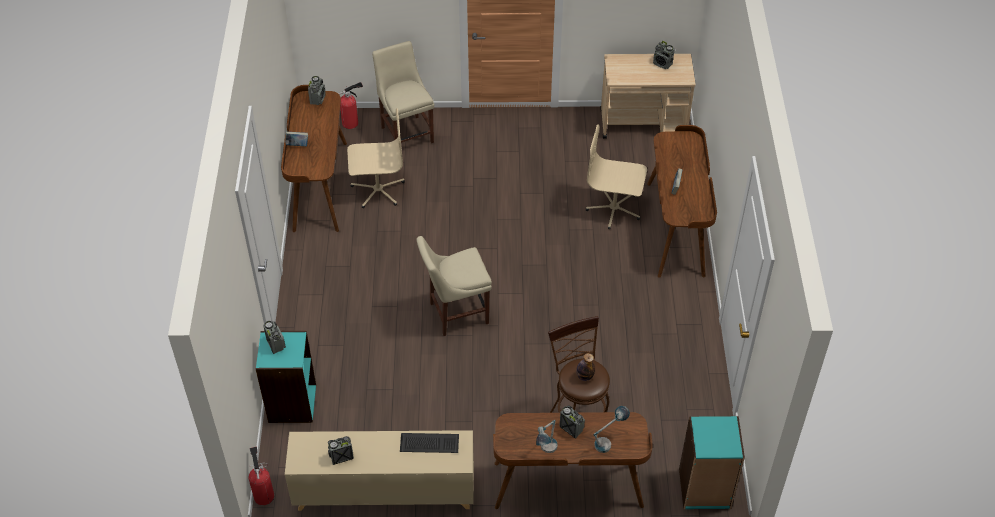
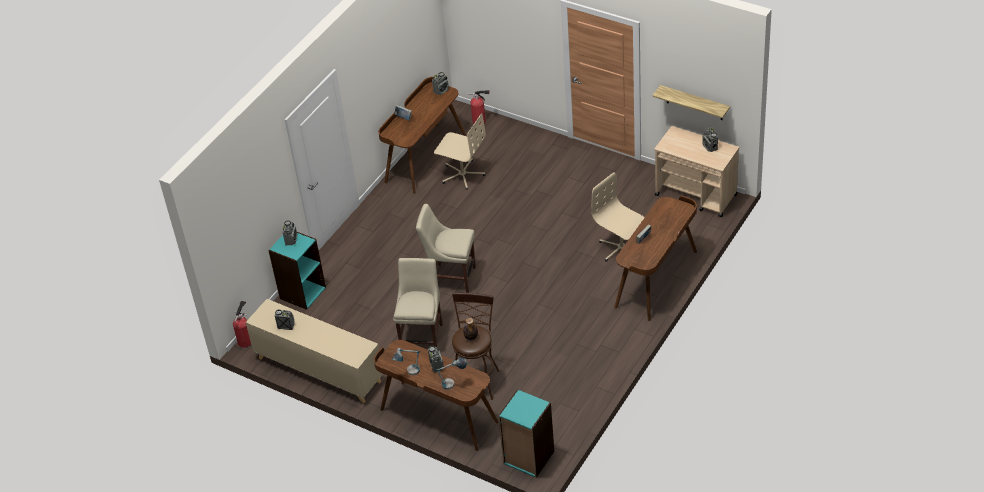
camera: 35 degrees right, 5 degrees down
(406, 133) = (513, 141): beige chair -> beige chair (422, 336)
(428, 444) = (344, 340): keyboard -> none
(634, 19) = (694, 103): none -> shelf

